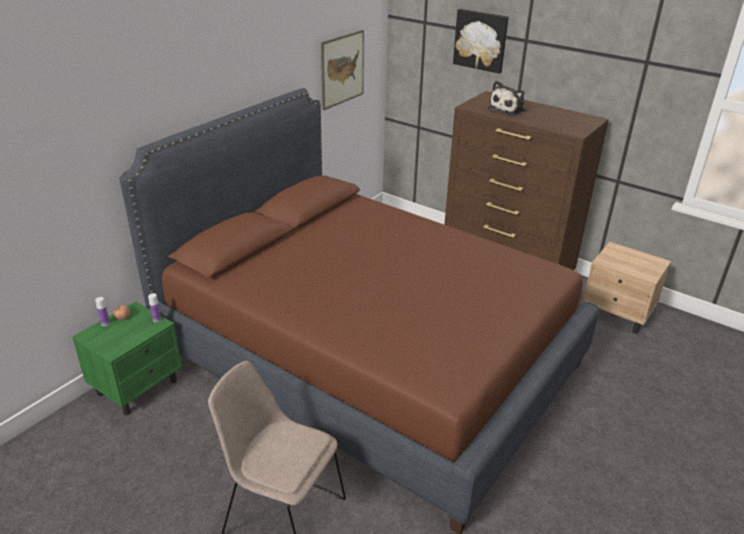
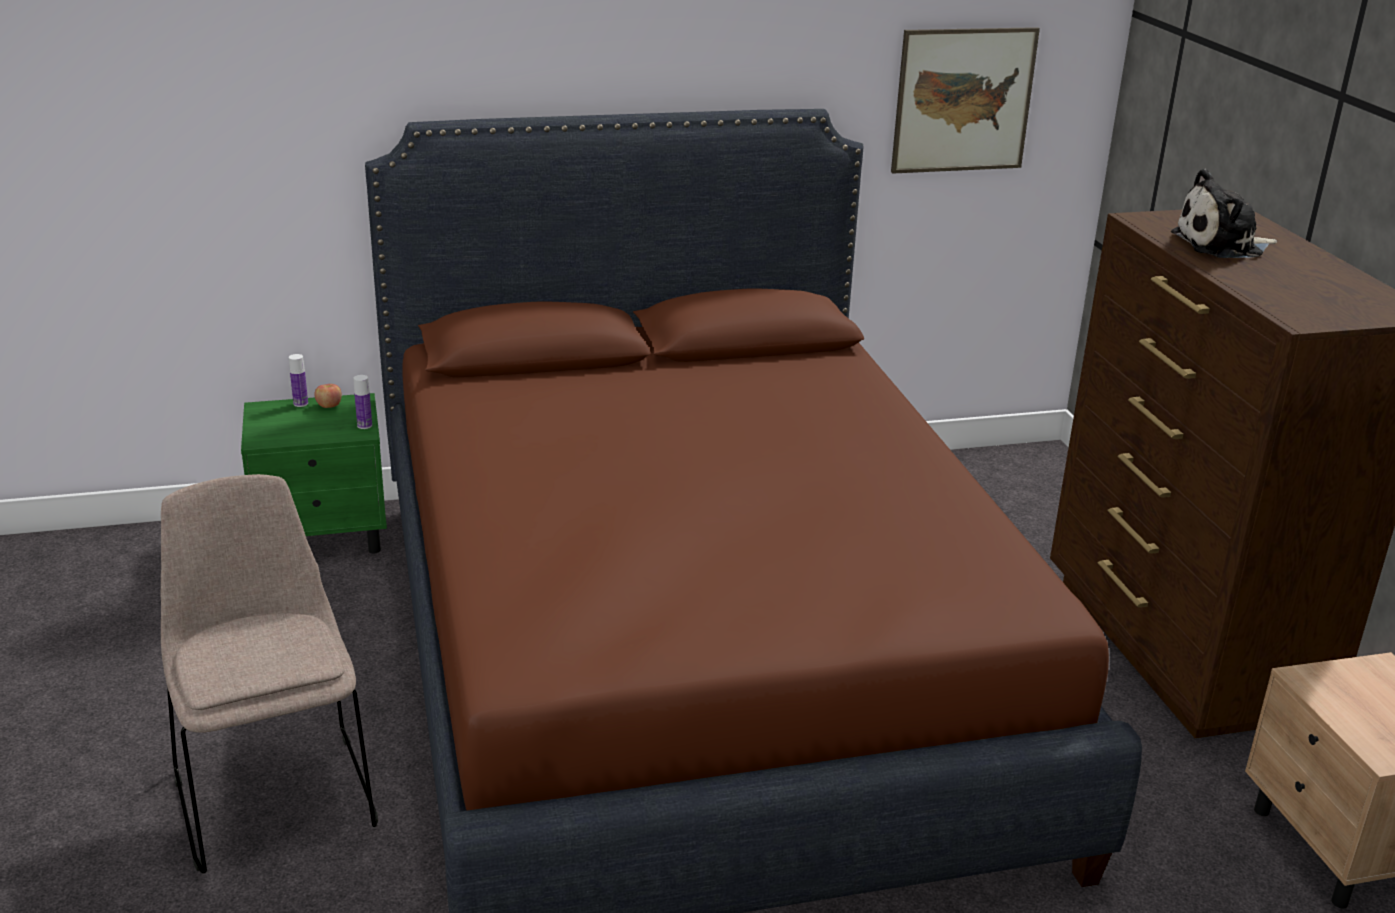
camera: 40 degrees right, 5 degrees down
(481, 40) = (1262, 85): picture -> none

